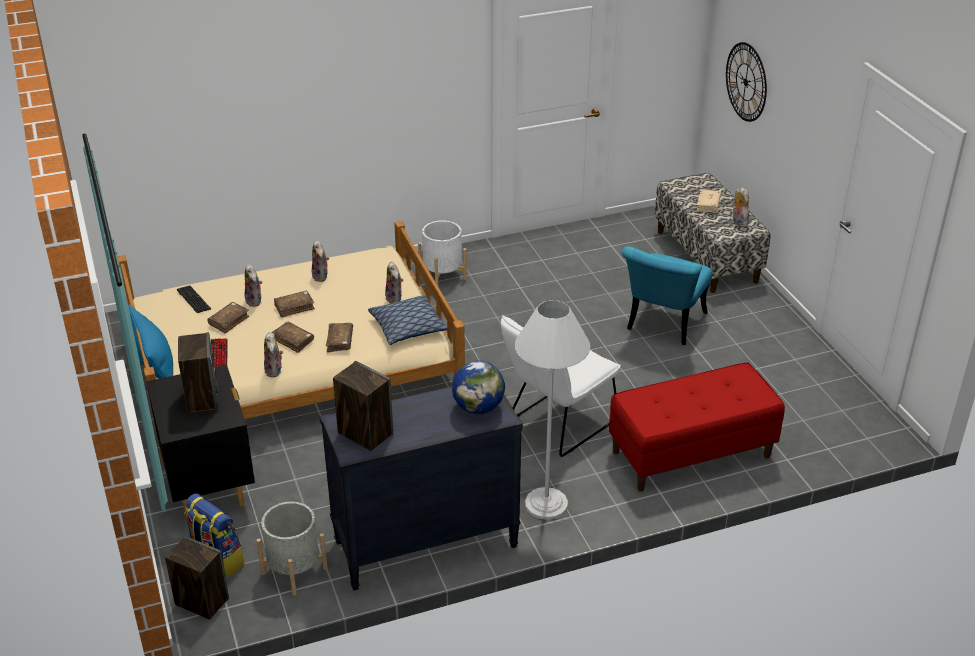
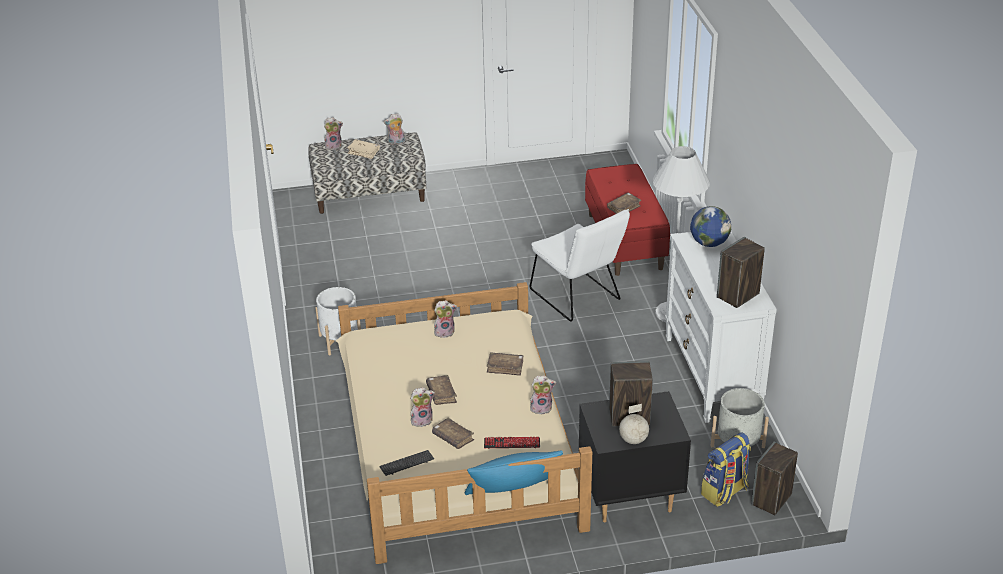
camera: 80 degrees left, 0 degrees up
(165, 403) = (633, 440): none -> globe
(293, 340) = (497, 395): brown book -> brown book (623, 207)
(321, 276) = (392, 375): plush toy -> plush toy (334, 146)
(408, 327) = (493, 327): pillow -> none
(425, 545) = (712, 376): black dresser -> white dresser
(663, 326) = (462, 231): turquoise chair -> none
(746, 82) = (329, 46): wall clock -> none

